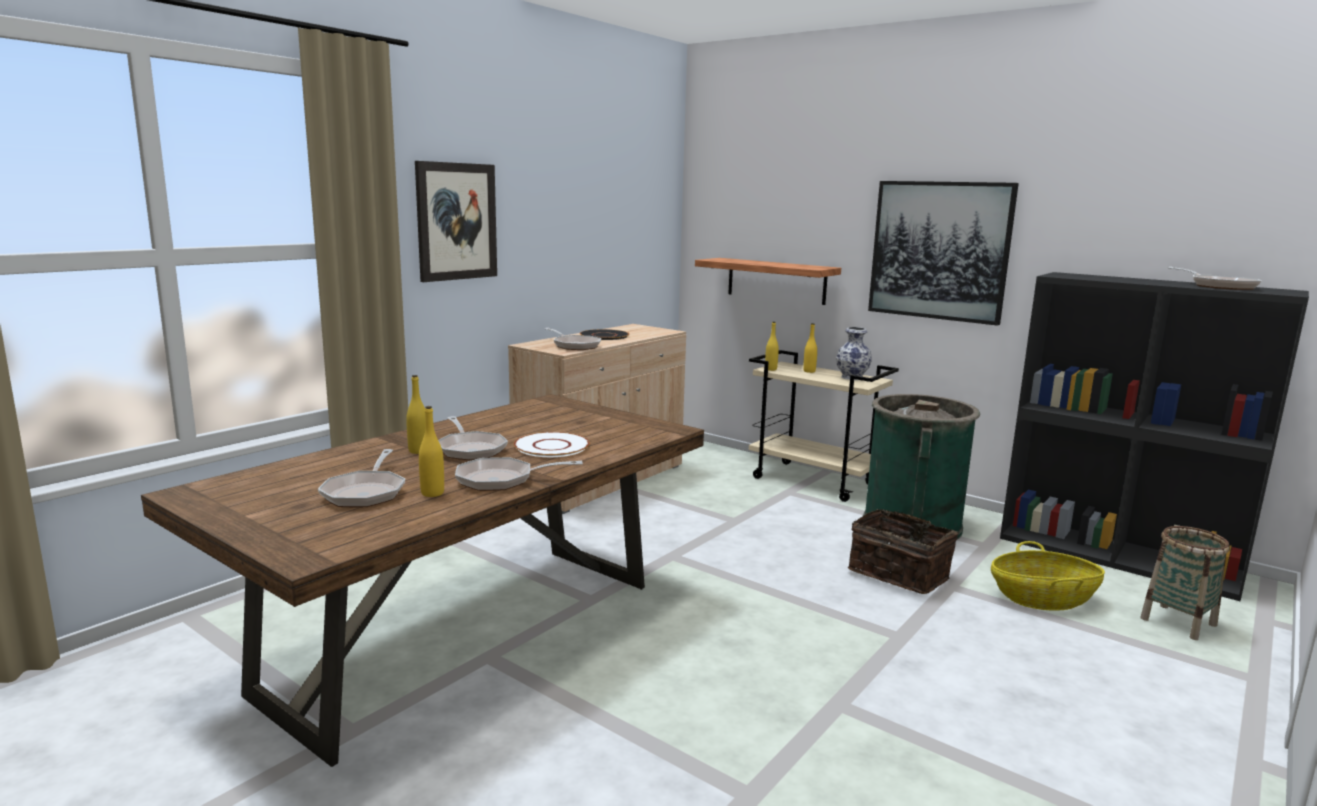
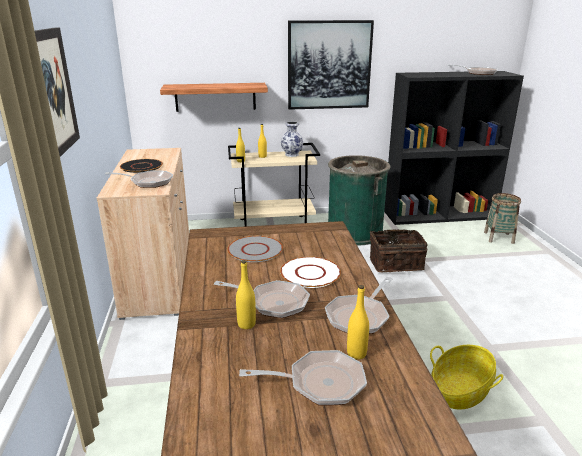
camera: 45 degrees left, 10 degrees up
(366, 492) = (319, 383): frying pan -> frying pan turned 45 degrees counterclockwise
(557, 420) = (255, 250): none -> grey plate
(1042, 599) = (454, 249): basket -> basket (460, 391)

